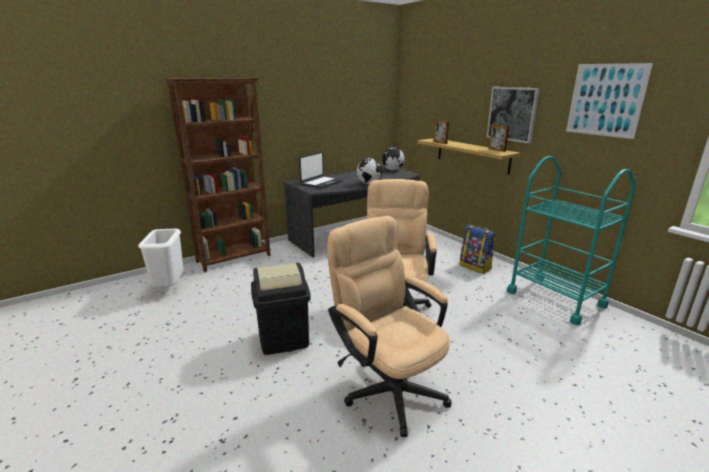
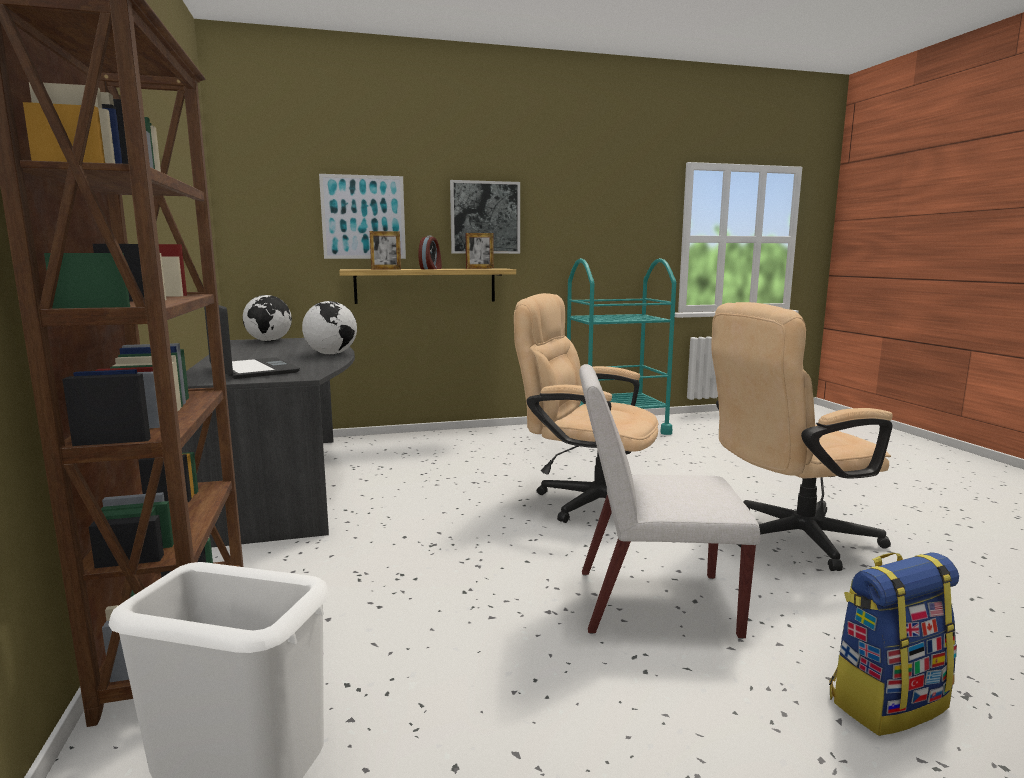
camera: 70 degrees left, 10 degrees down
(284, 339) = (653, 603): black trash can -> white chair
(464, 146) = (431, 269): none -> alarm clock
(475, 267) = (508, 439): backpack -> backpack (886, 702)
(605, 100) = (596, 195): picture -> picture (363, 217)

